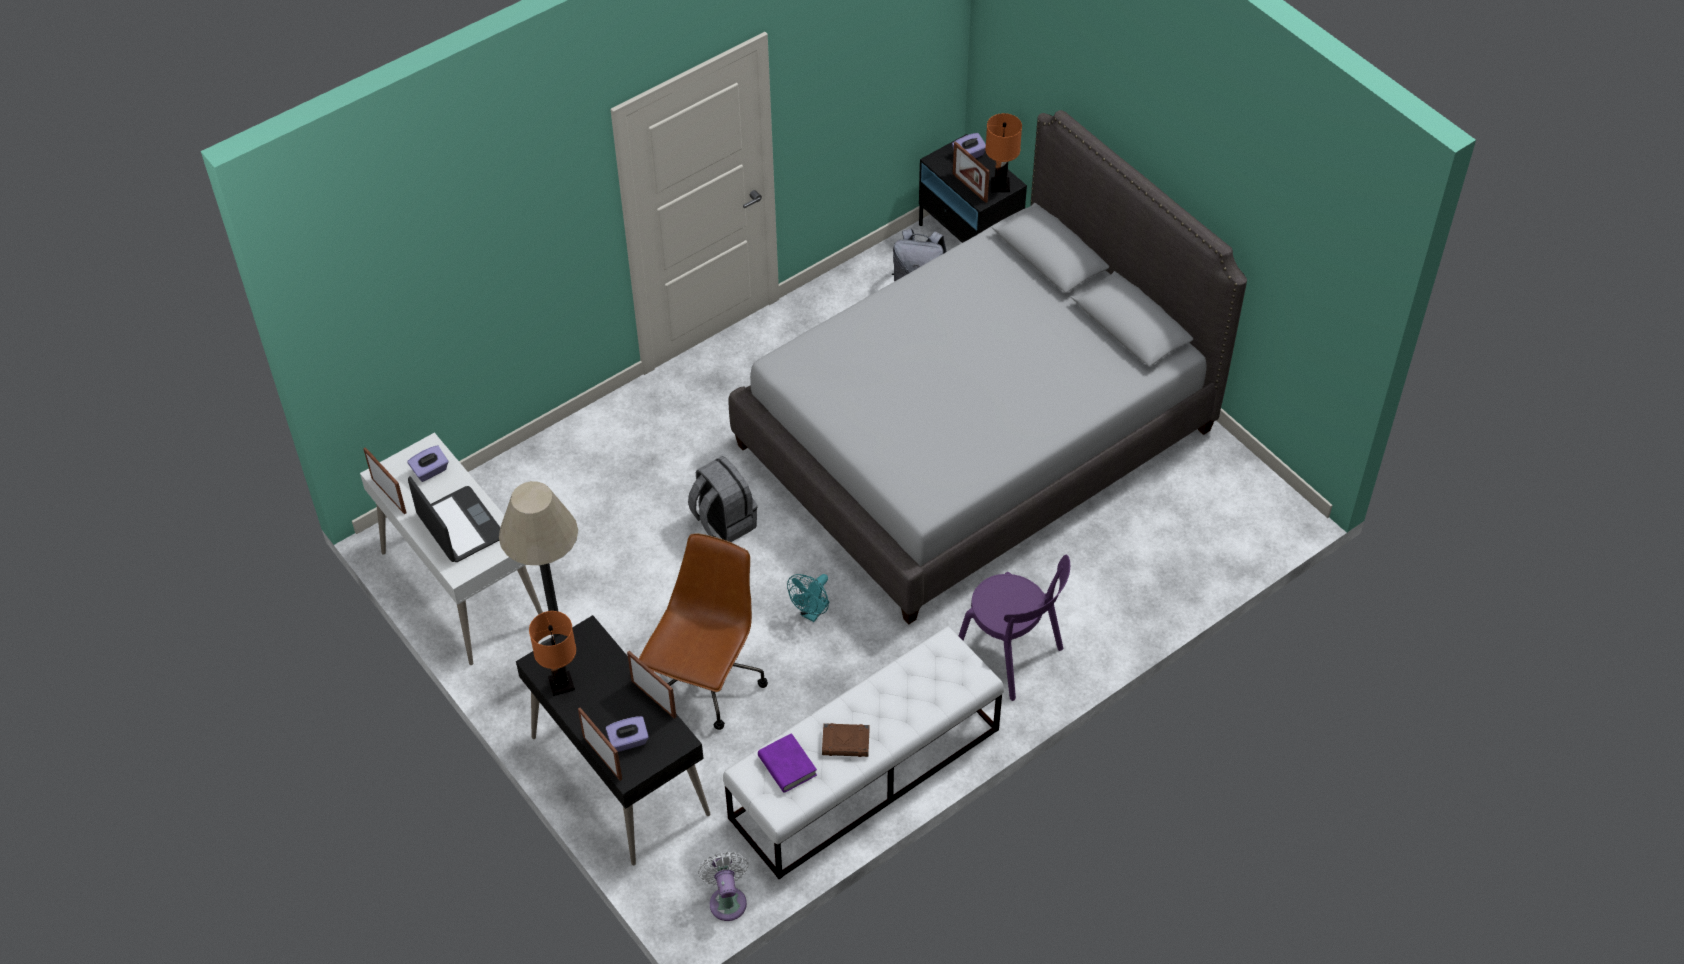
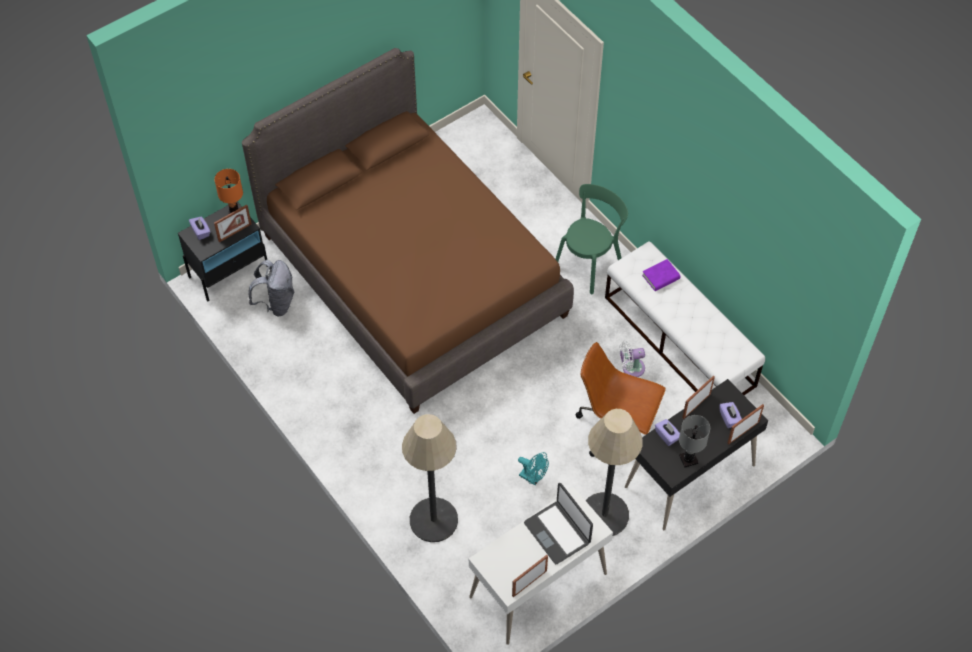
camera: 90 degrees left, 5 degrees up
(430, 471) = (506, 557): purple tissue box -> purple tissue box (667, 436)
(460, 526) = (557, 532): laptop -> laptop turned 90 degrees counterclockwise
(562, 684) = (688, 459): orange table lamp -> grey table lamp
(572, 472) = (433, 520): none -> floor lamp
(723, 522) = (482, 421): grey backpack -> none
(727, 900) = (773, 413): white fan -> white fan (631, 368)
(787, 766) = (718, 349): purple book -> purple book (660, 277)
(812, 613) = (558, 369): turquoise fan -> turquoise fan (533, 478)
(846, 742) = (699, 319): brown book -> none
(976, 437) = (413, 274): grey bed -> brown bed
(1011, 656) = (590, 263): purple chair -> green chair

